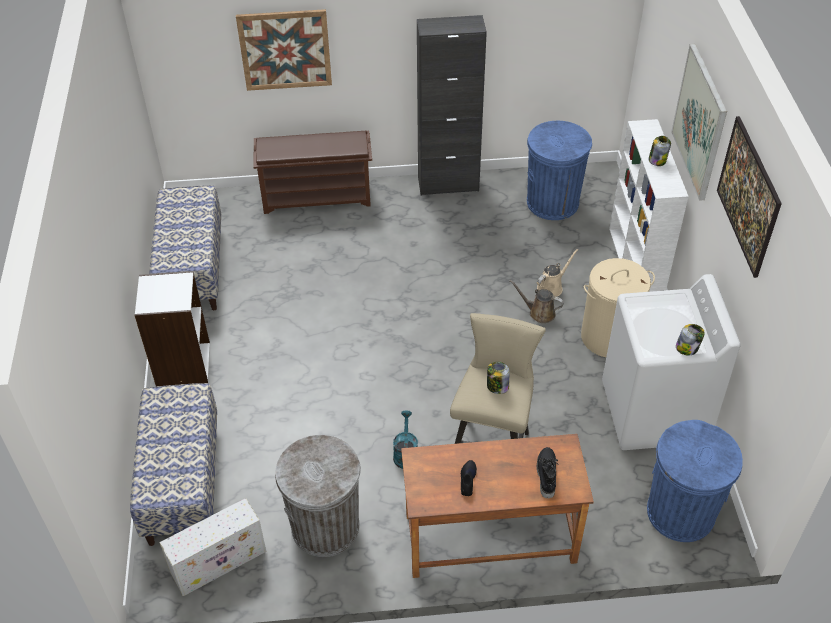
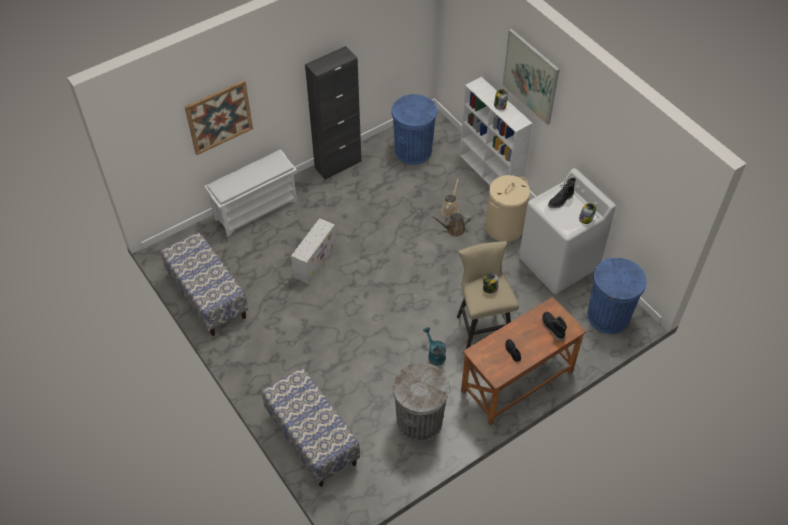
camera: 30 degrees left, 5 degrees up
(182, 364) = (252, 364): white bookcase -> none
(220, 561) = (371, 473): white storage box -> white storage box (315, 261)
(318, 197) = (256, 209): brown shoe rack -> white shoe rack
(666, 311) = (561, 201): none -> black boot
(743, 214) = (594, 128): picture -> none

